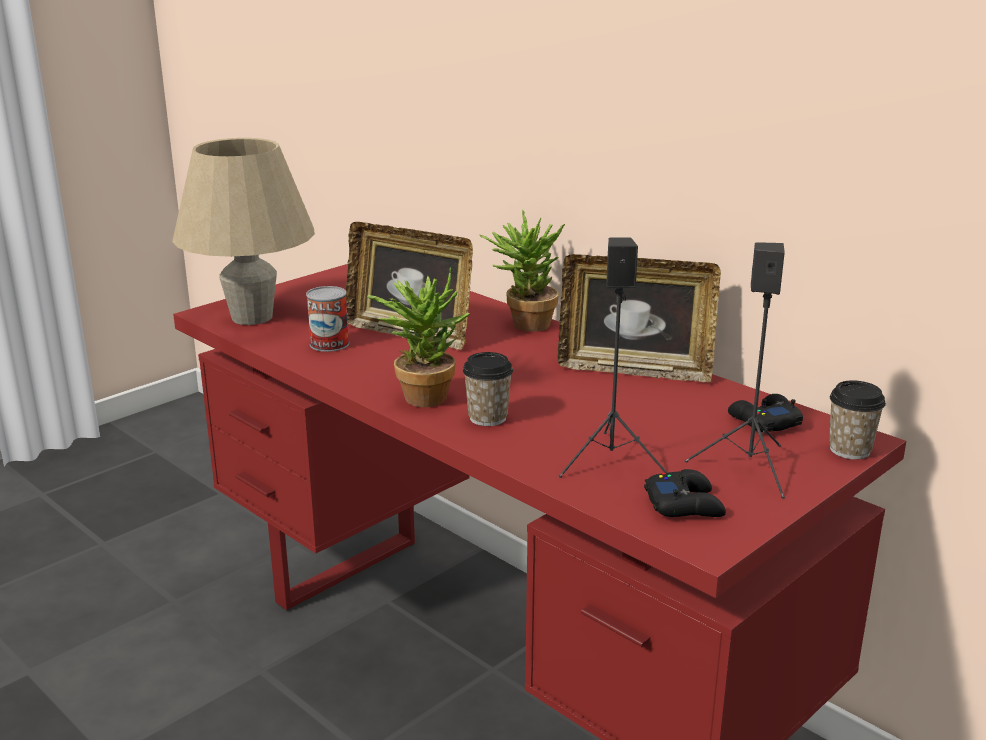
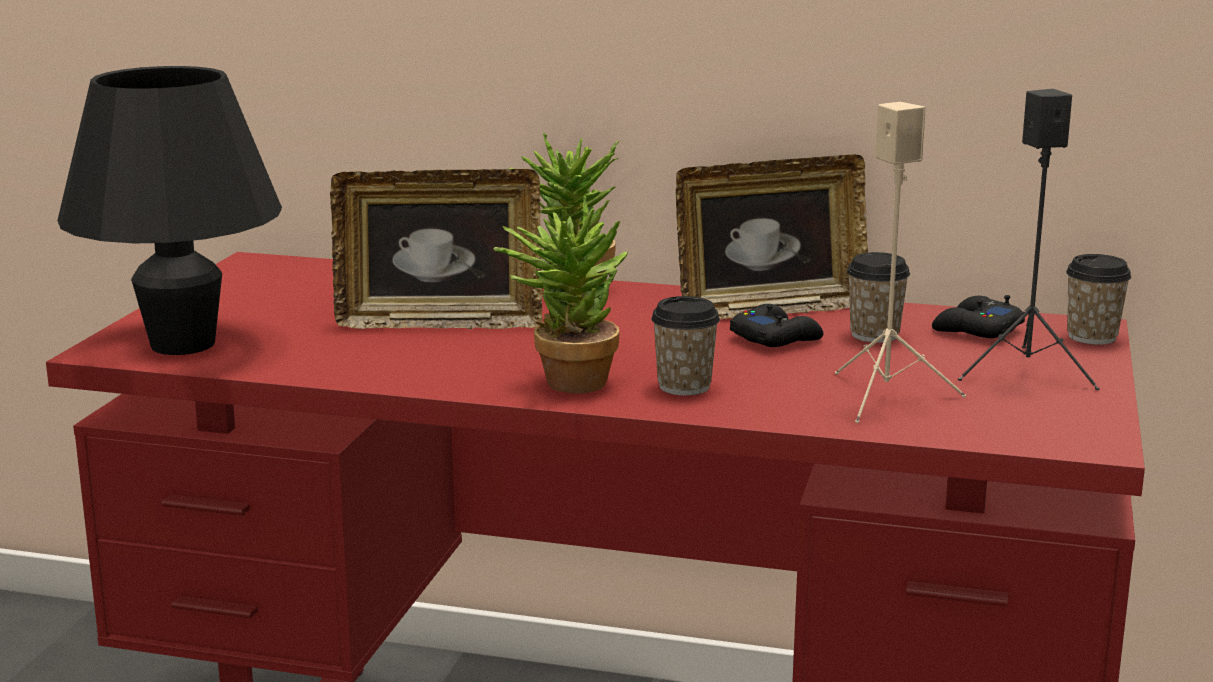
camera: 30 degrees left, 5 degrees down
(252, 317) = (182, 344): beige table lamp -> black table lamp
(329, 344) = (350, 353): can -> none
(612, 461) = (887, 396): black speaker -> beige speaker
(679, 408) = (874, 335): none -> cup
(684, 504) = (1019, 416): black game controller -> black game controller (775, 338)

